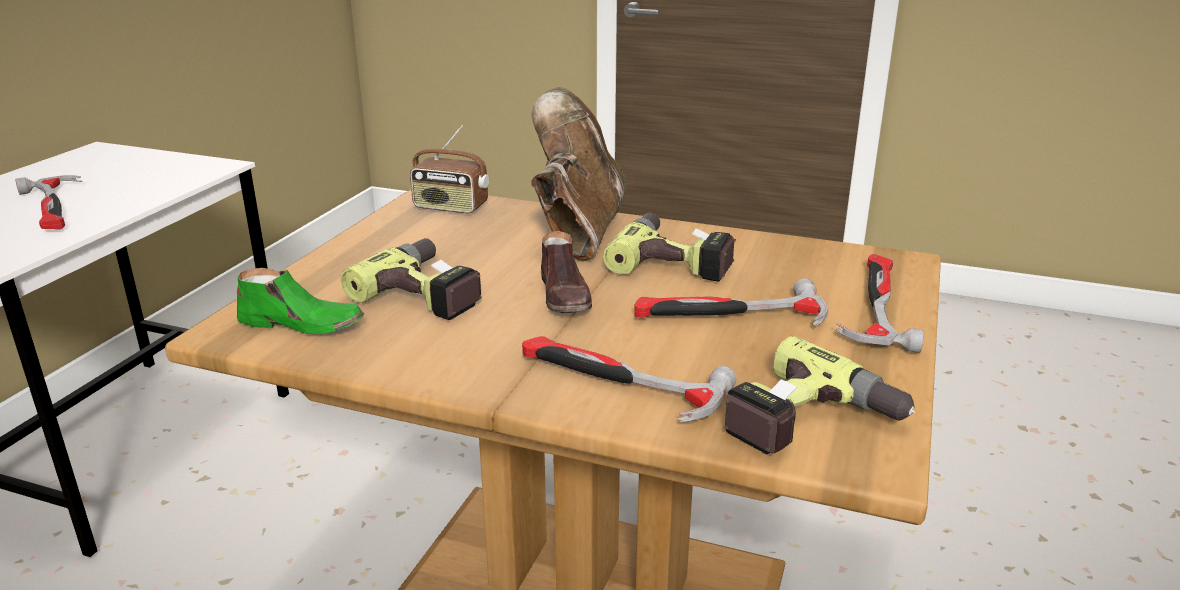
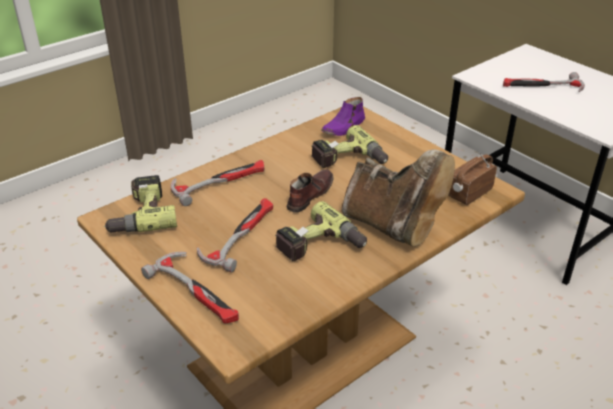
camera: 120 degrees right, 10 degrees up
(302, 323) = (344, 127): green shoe -> purple shoe
(565, 296) = (309, 195): brown shoe -> brown shoe turned 105 degrees clockwise

